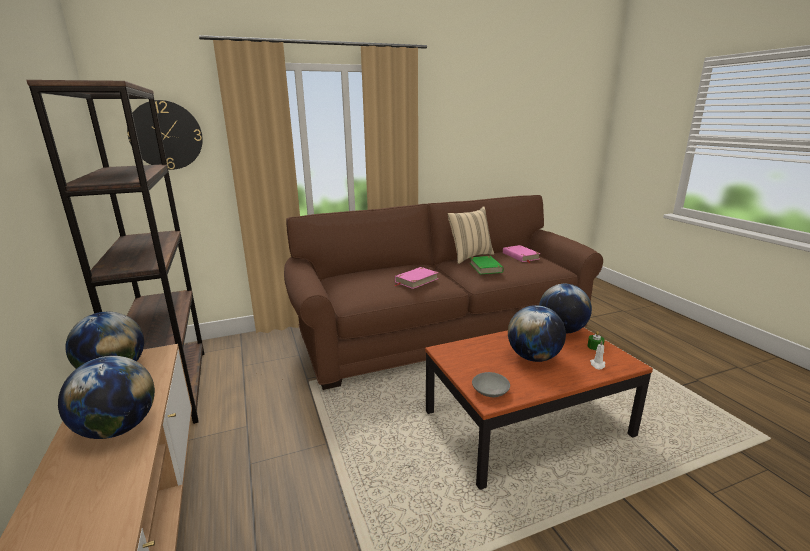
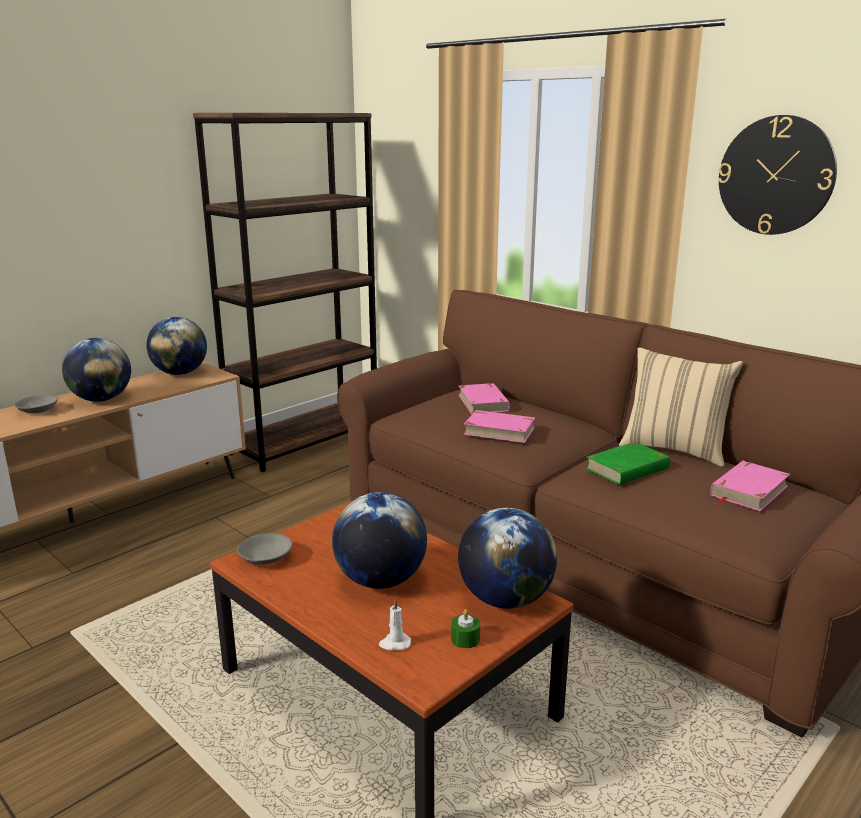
camera: 65 degrees right, 0 degrees up
(77, 486) = (37, 410): none -> grey bowl
(166, 135) = (402, 164): wall clock -> wall clock (776, 175)
(370, 276) = (483, 403): none -> pink book

